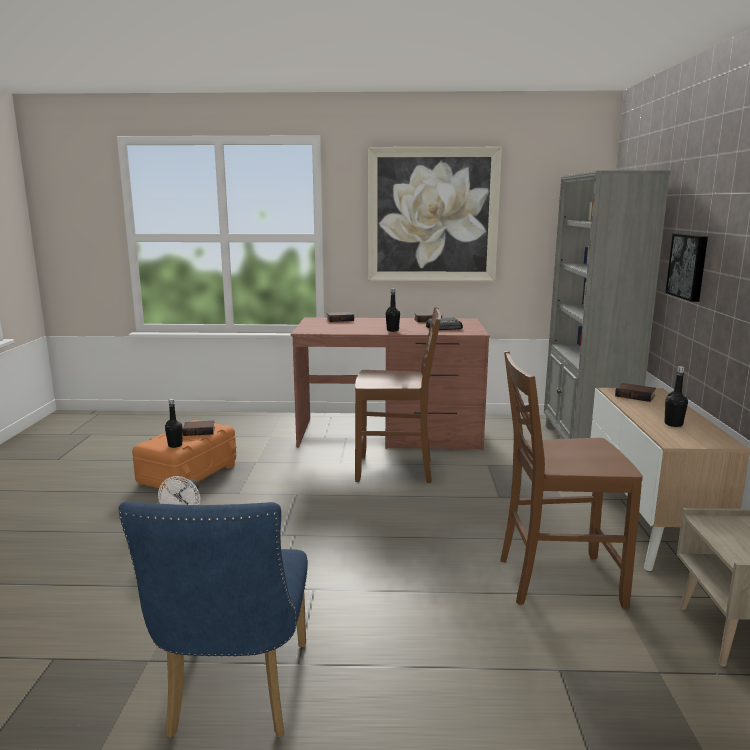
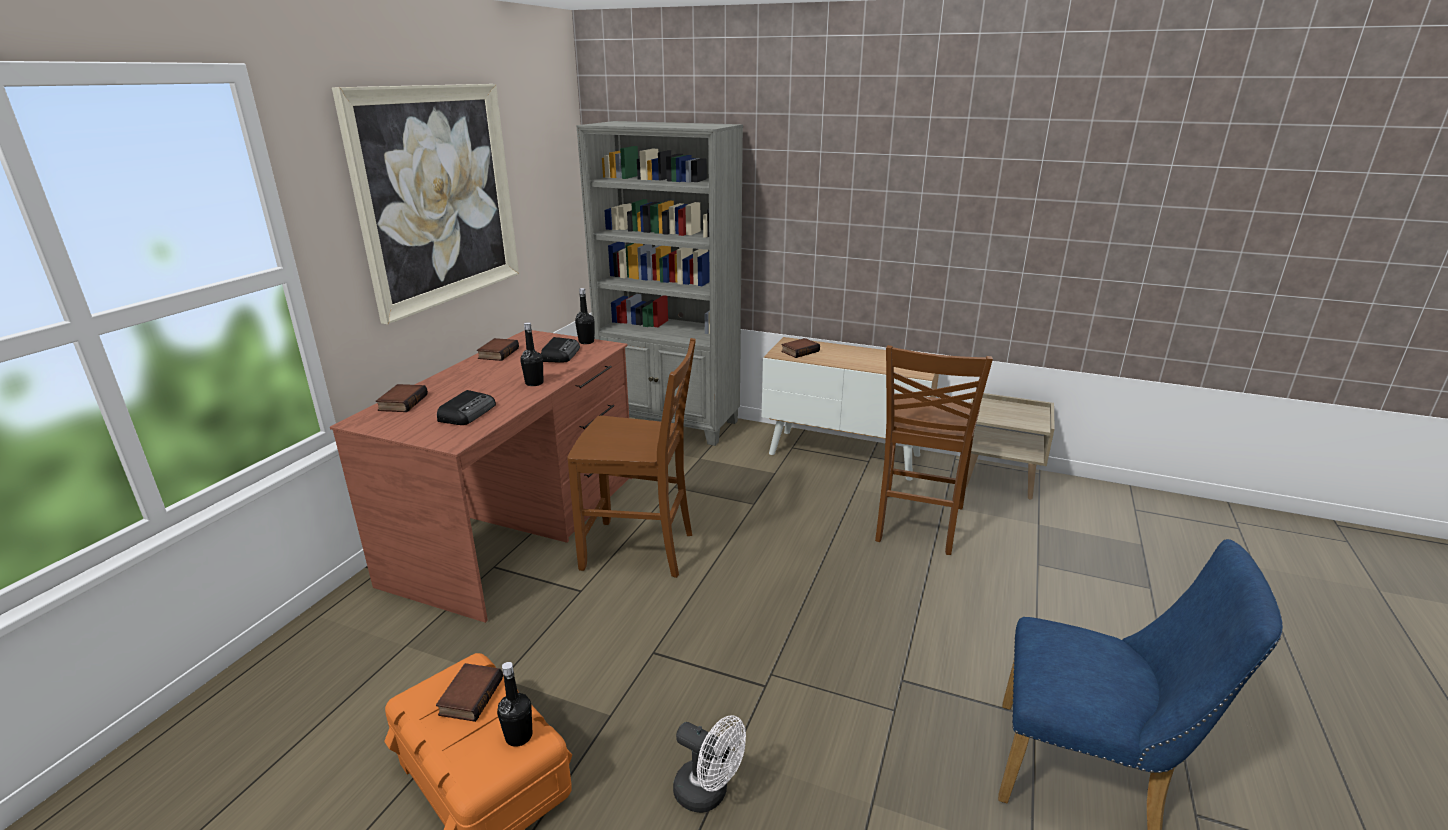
camera: 70 degrees left, 10 degrees up
(339, 328) = (468, 413): none -> radio
(396, 470) = (640, 550): brown chair -> brown chair turned 75 degrees clockwise
(673, 424) = (880, 361): black bottle -> black bottle (586, 342)
(689, 266) = (796, 220): picture -> none

